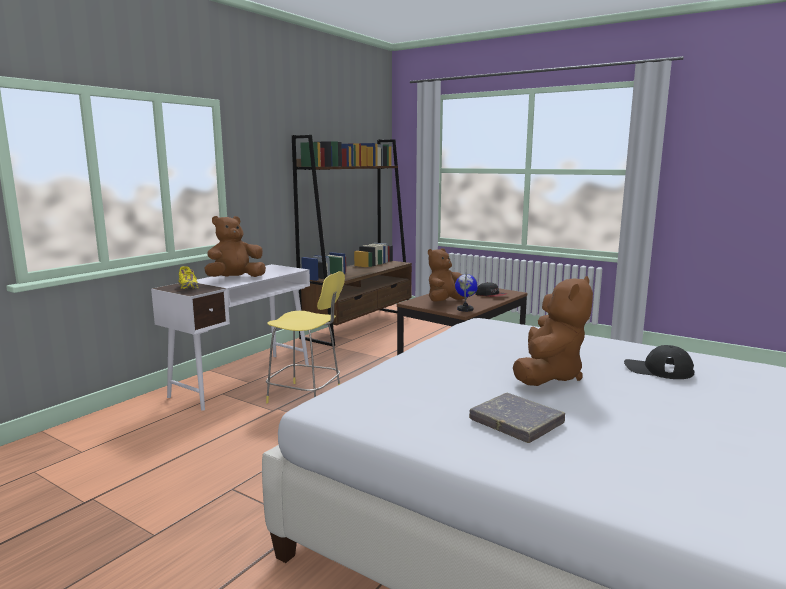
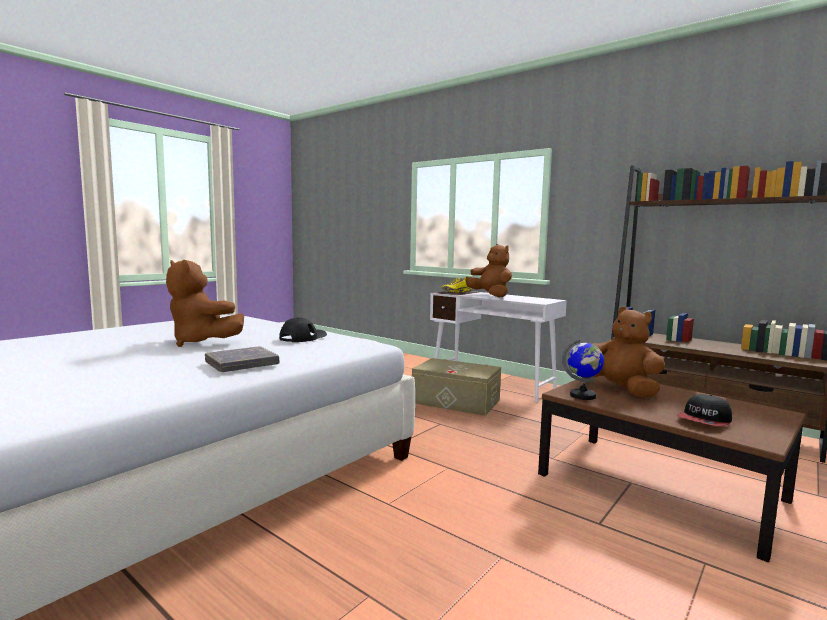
camera: 95 degrees right, 5 degrees down
(307, 396) = (455, 401): yellow stool -> beige storage box
(516, 422) = (148, 331): grey book -> grey book (242, 364)
(658, 370) = (154, 367): black cap -> black cap (303, 337)

